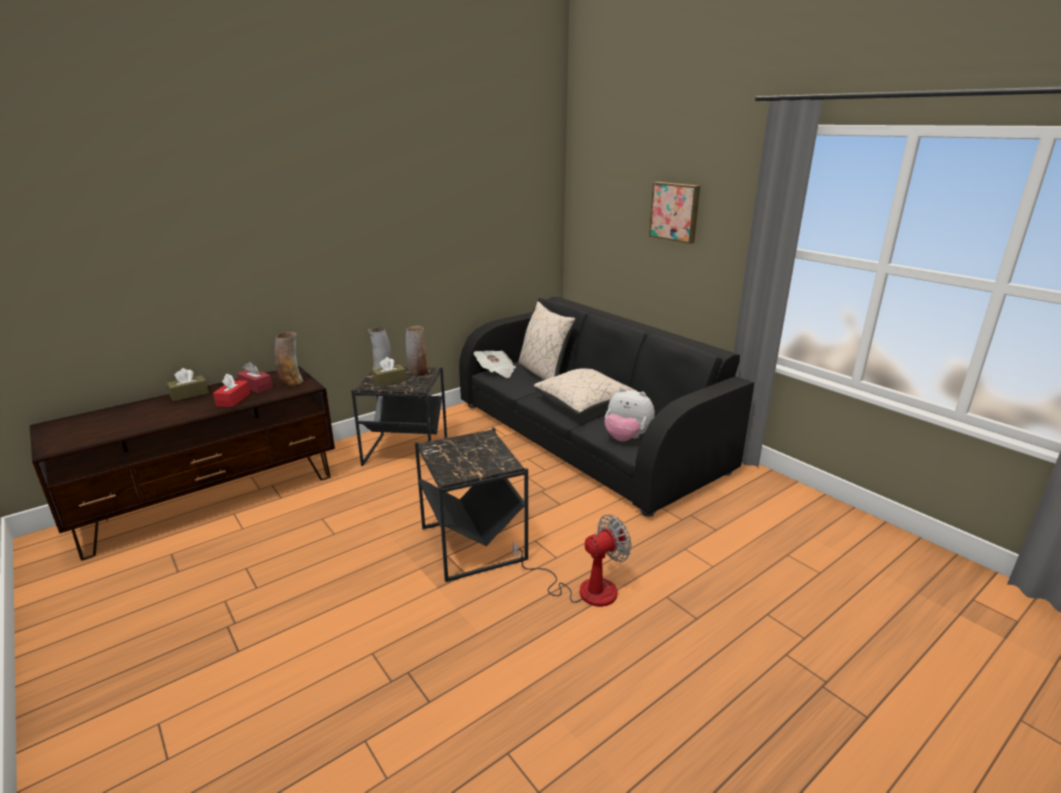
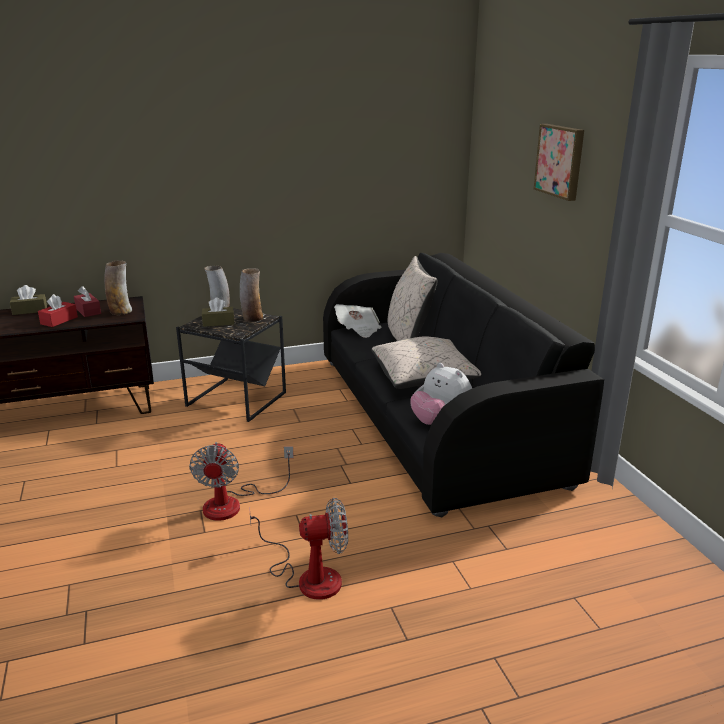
camera: 20 degrees right, 0 degrees up
(473, 543) = (234, 503): black side table -> fan

